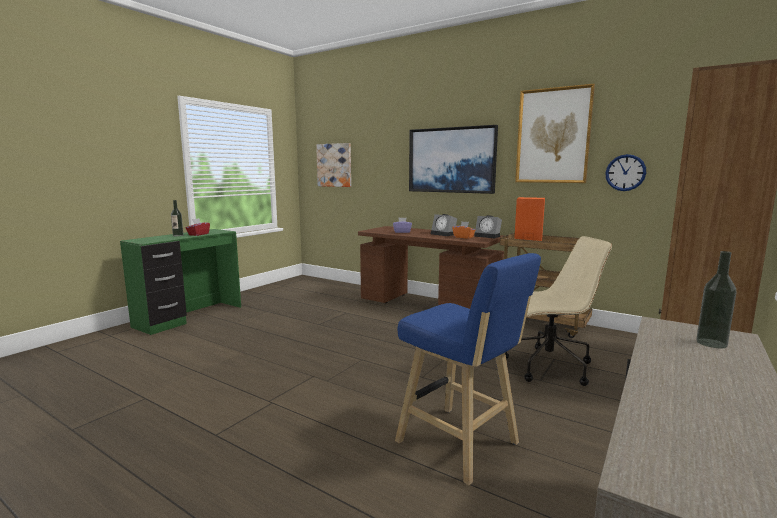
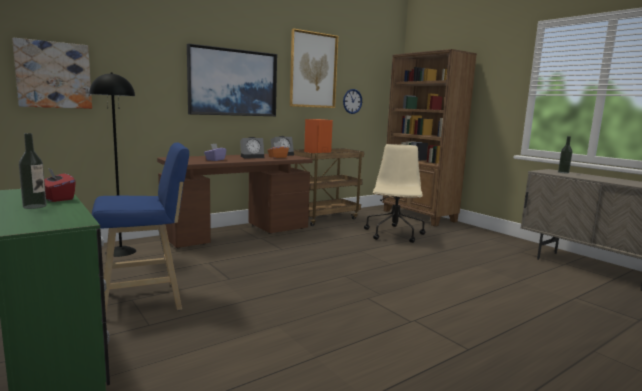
camera: 70 degrees left, 0 degrees up
(343, 290) = (121, 251): none -> black floor lamp
(461, 445) = (486, 273): blue stool -> blue stool (146, 300)

